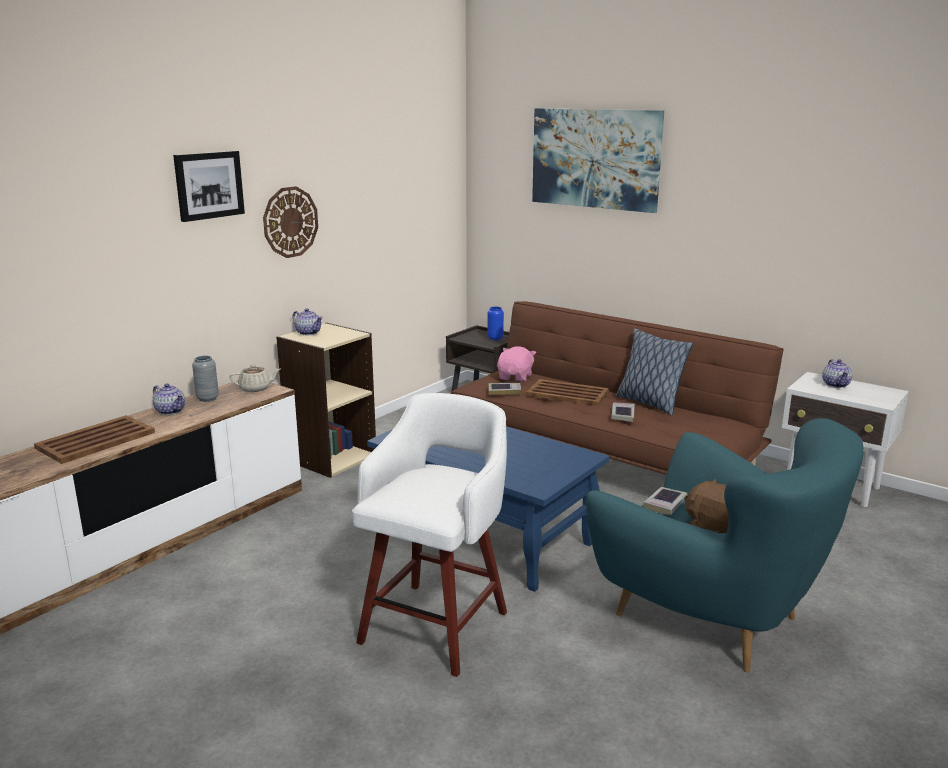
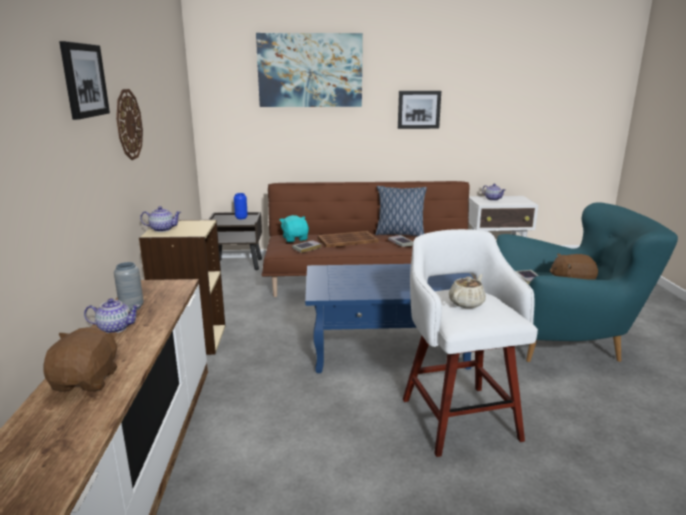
camera: 40 degrees left, 0 degrees up
(95, 440) = (87, 381): brown tray -> brown plush toy
(256, 388) = (161, 287): beige teapot -> beige teapot (467, 303)
(515, 377) = (295, 239): pink plush toy -> turquoise plush toy
(738, 225) = (418, 109): none -> picture

